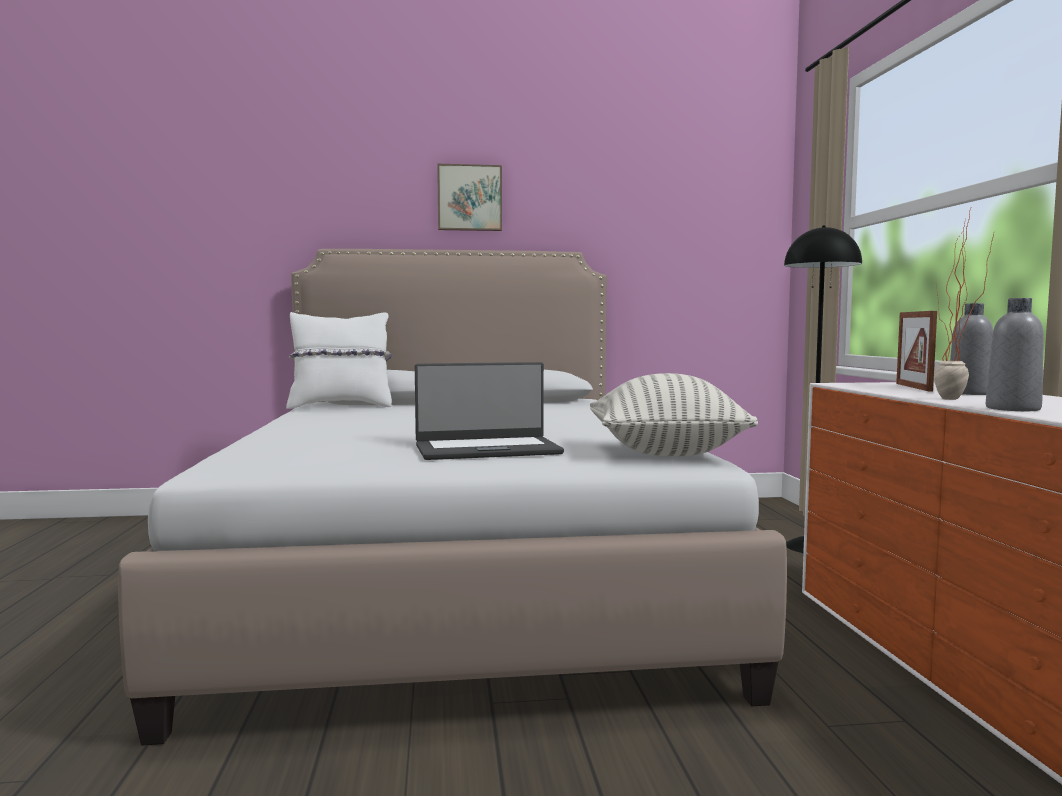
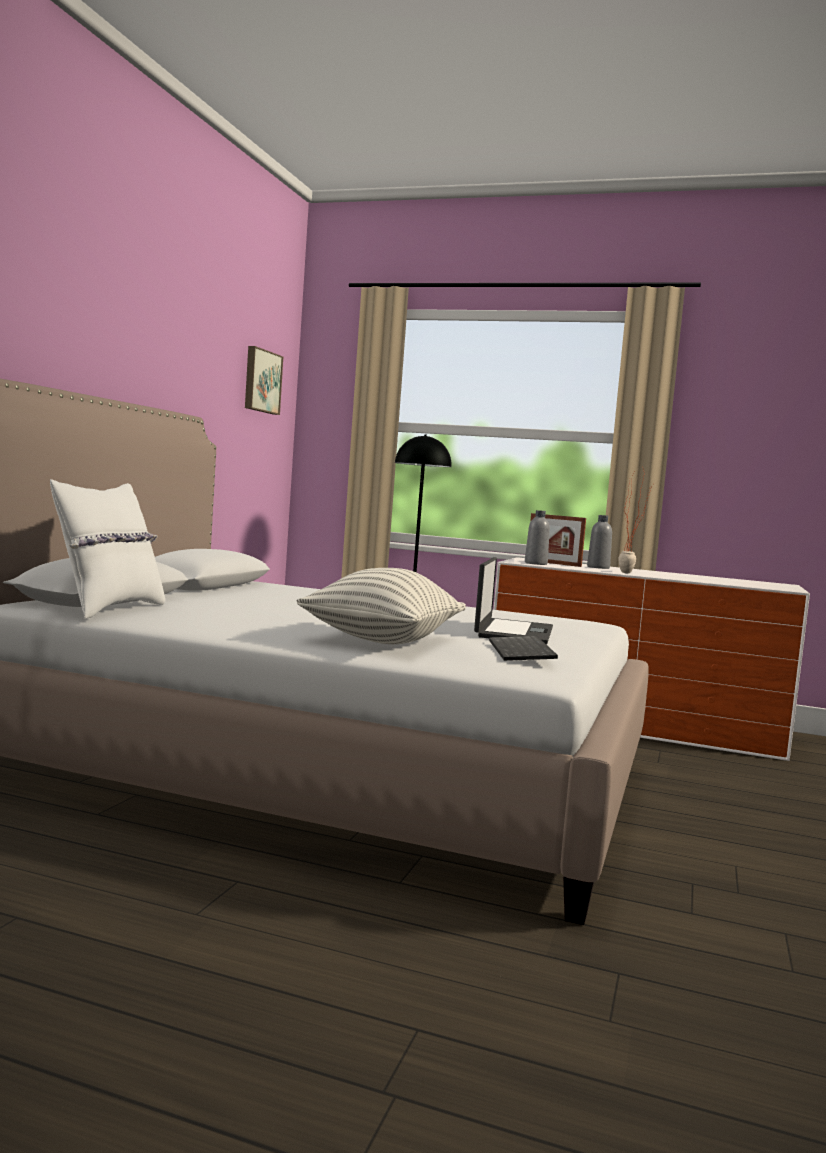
camera: 65 degrees left, 0 degrees up
(329, 456) = (523, 652): none -> keyboard
(469, 198) = (109, 334): picture -> picture (261, 381)
(665, 452) = (560, 620): pillow -> pillow (381, 641)
(1013, 409) = (678, 578): grey bottle -> grey bottle (535, 563)

